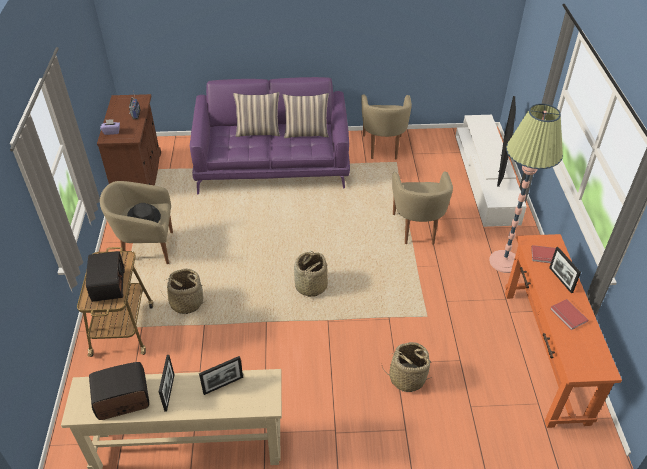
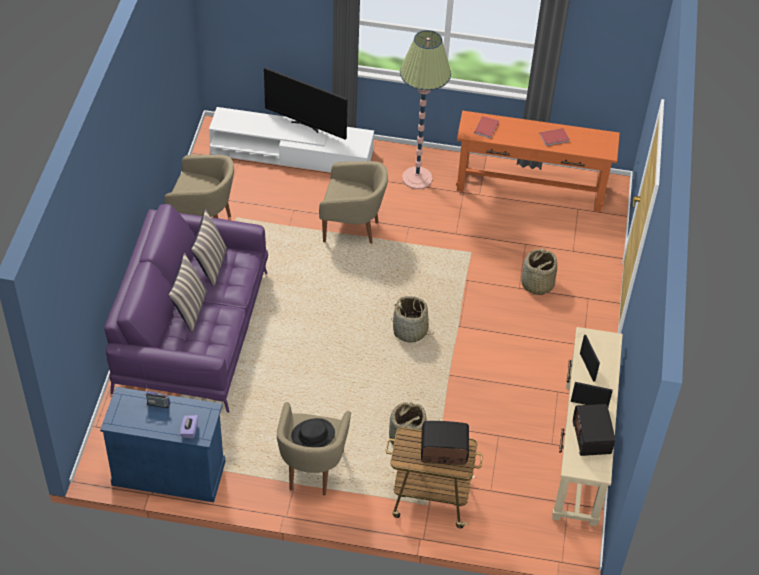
camera: 80 degrees left, 5 degrees up
(138, 176) = (169, 472): brown cabinet -> blue cabinet
(560, 280) = (516, 129): picture frame -> none

